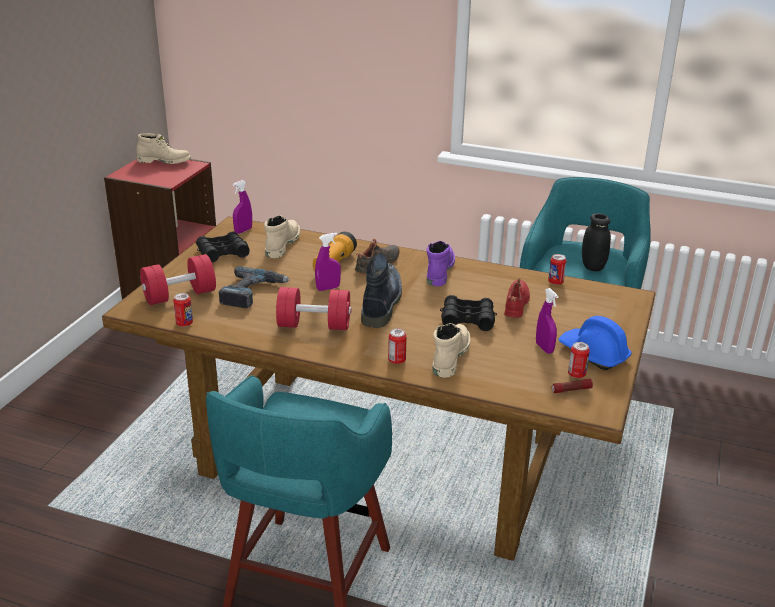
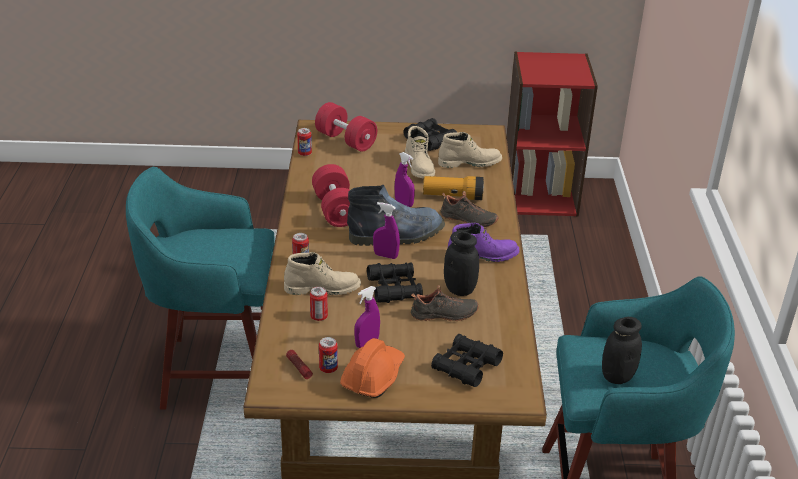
camera: 70 degrees right, 5 degrees up
(165, 161) = (574, 66): beige boot -> beige boot (420, 167)
(243, 231) = (480, 139): purple spray bottle -> purple spray bottle (385, 256)
(252, 293) = (371, 170): power drill -> none
(483, 290) = (460, 289): none -> black jar
(517, 304) = (444, 315): red shoe -> black shoe
(555, 282) = (512, 335): can -> can (319, 317)
(590, 310) = (466, 366): none -> black binoculars
(593, 354) = (373, 376): blue hard hat -> orange hard hat

